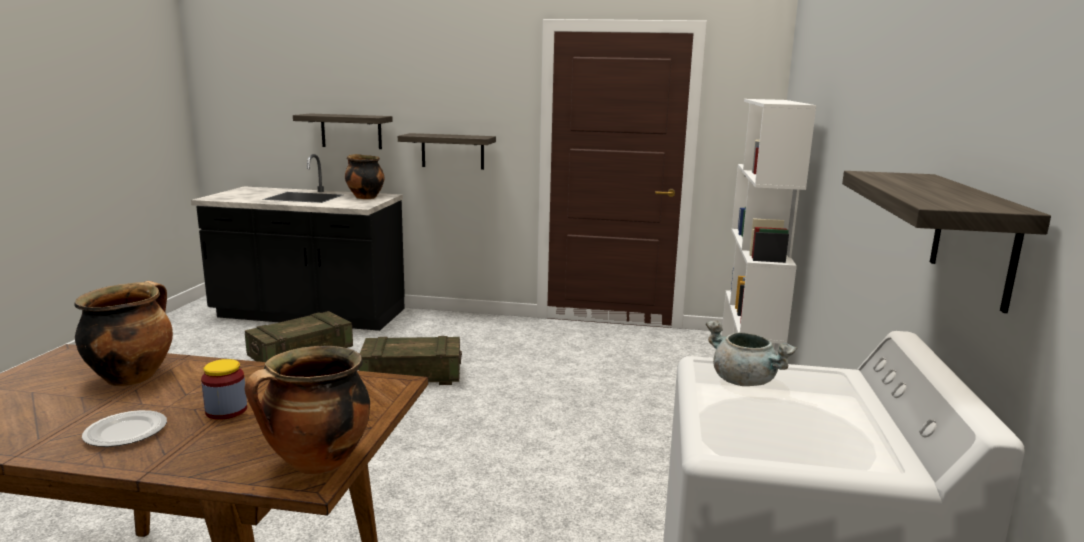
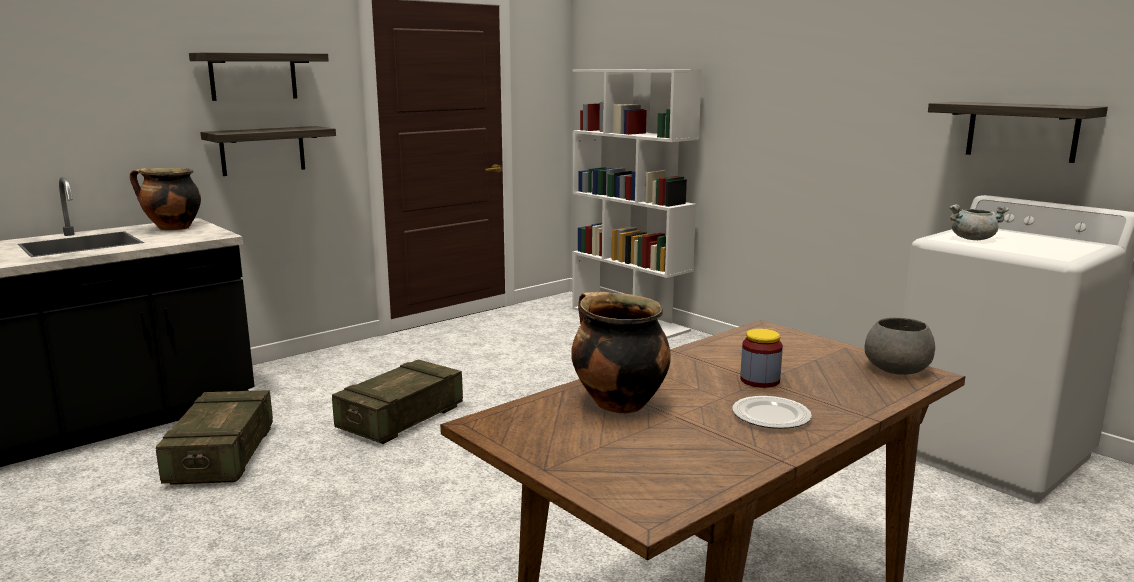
camera: 50 degrees left, 0 degrees up
(317, 463) = (898, 369): cooking pot -> grey bowl
(351, 131) = (105, 137): shelf -> shelf (253, 76)

